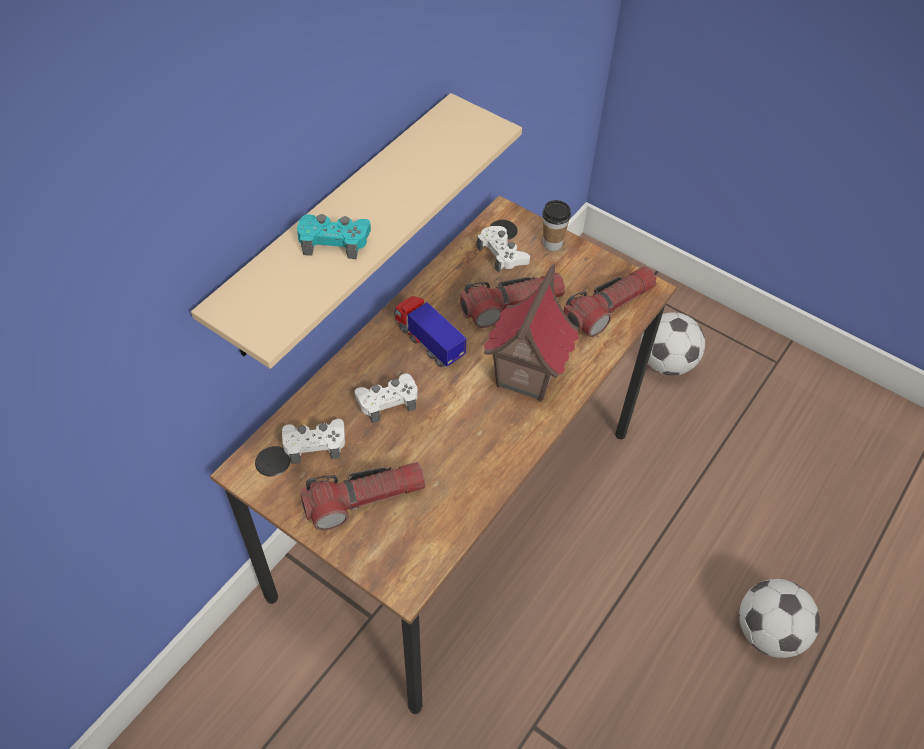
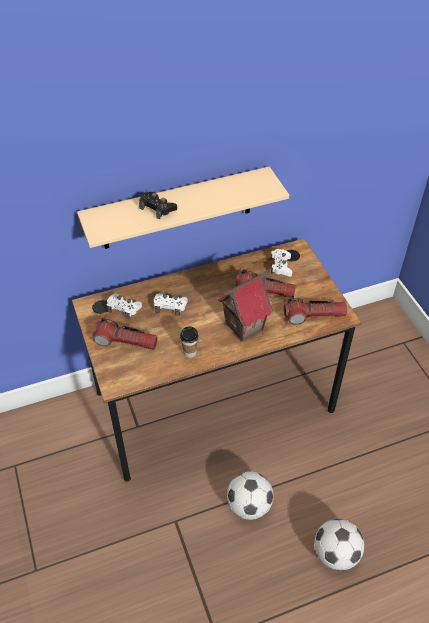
camera: 35 degrees right, 5 degrees down
(334, 240) = (157, 208): turquoise game controller -> black game controller
(428, 342) = (210, 290): toy truck -> none
(552, 243) = (311, 272): cup -> cup (190, 352)
(666, 362) = (388, 387): football -> football (249, 505)

